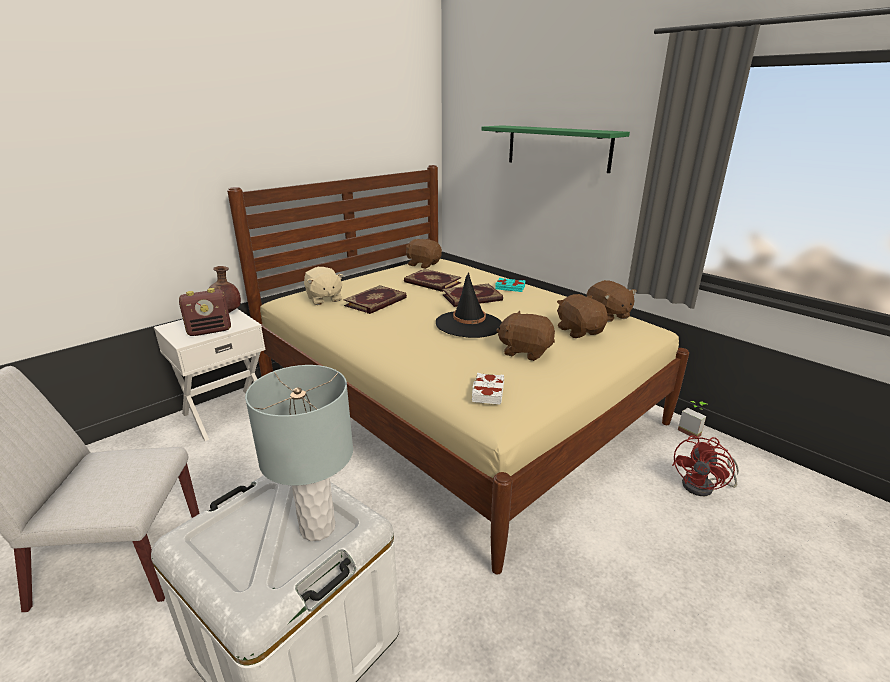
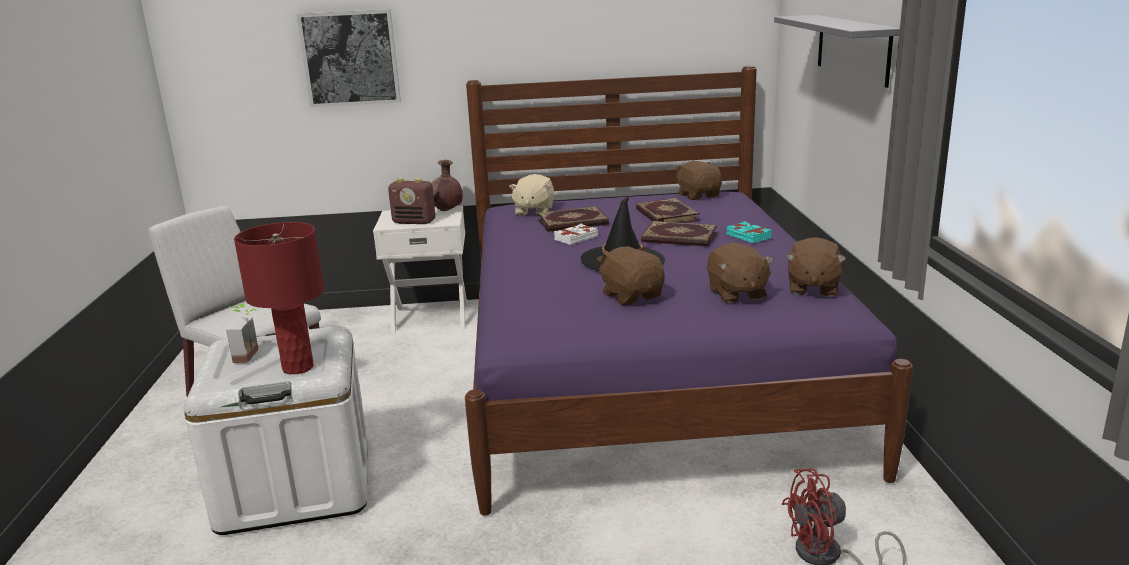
camera: 40 degrees right, 5 degrees down
(90, 170) = (350, 58): none -> picture
(317, 528) = (297, 367): grey table lamp -> red table lamp
(454, 403) = (644, 372): beige bed -> purple bed
(487, 392) = (528, 316): white book -> white book (575, 238)
(557, 148) = (852, 48): green shelf -> grey shelf
(579, 331) = (736, 294): brown plush toy -> brown plush toy turned 150 degrees clockwise
(691, 431) = (918, 502): potted plant -> potted plant (252, 355)

